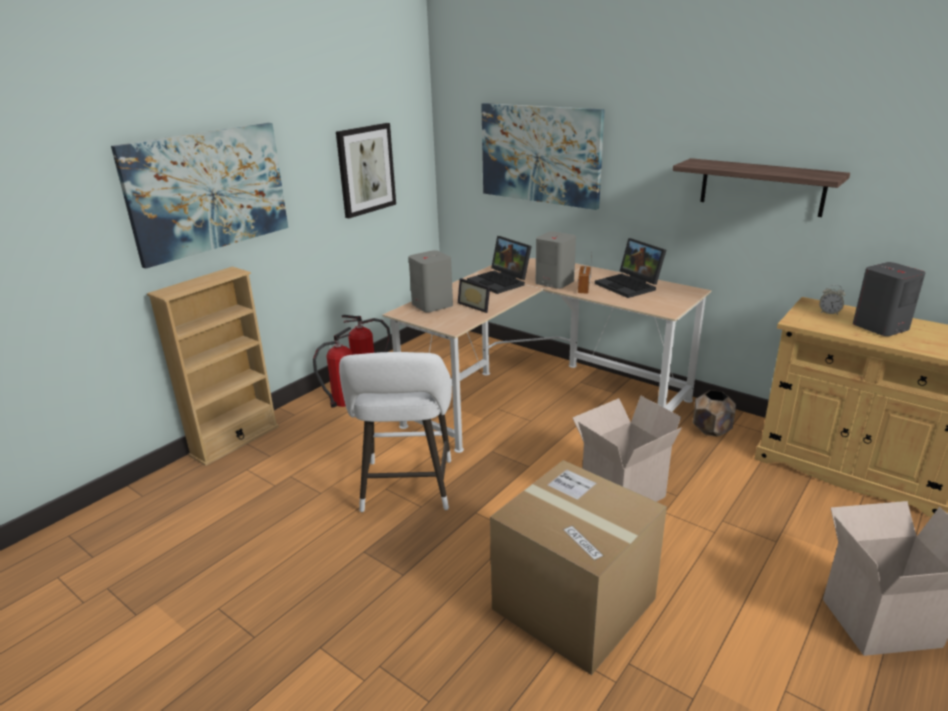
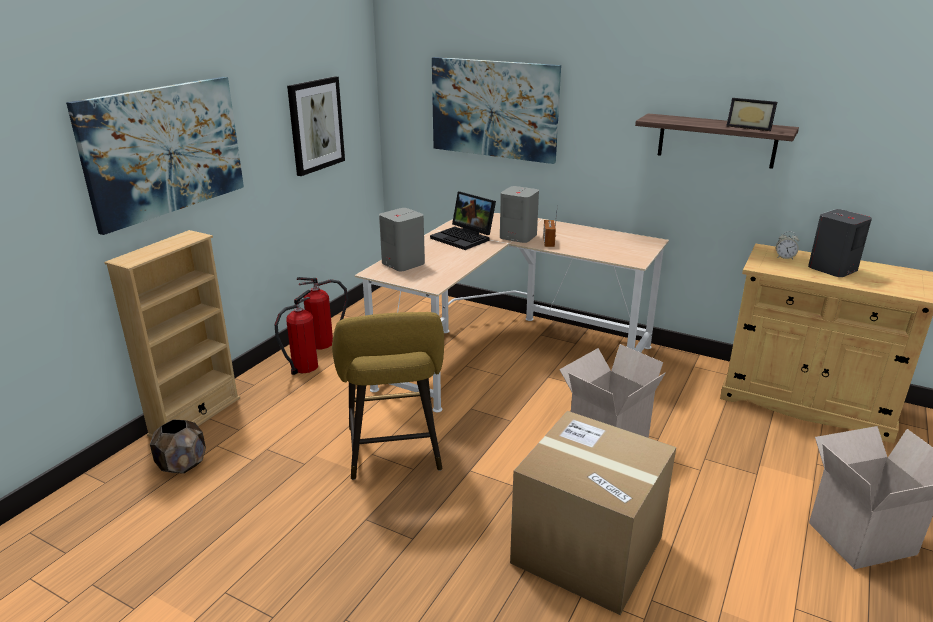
camera: 10 degrees left, 0 degrees up
(407, 490) = (394, 453): white stool -> yellow stool
(476, 306) = (448, 263): picture frame -> picture frame (750, 127)
(630, 286) = (592, 238): laptop -> none
(711, 430) = (674, 374): brown planter -> brown planter (183, 465)

